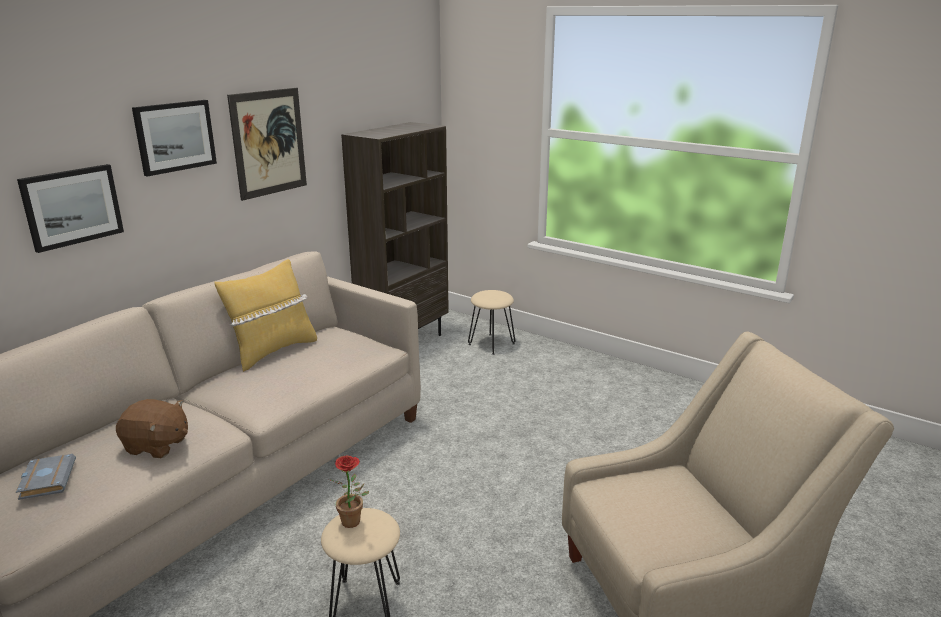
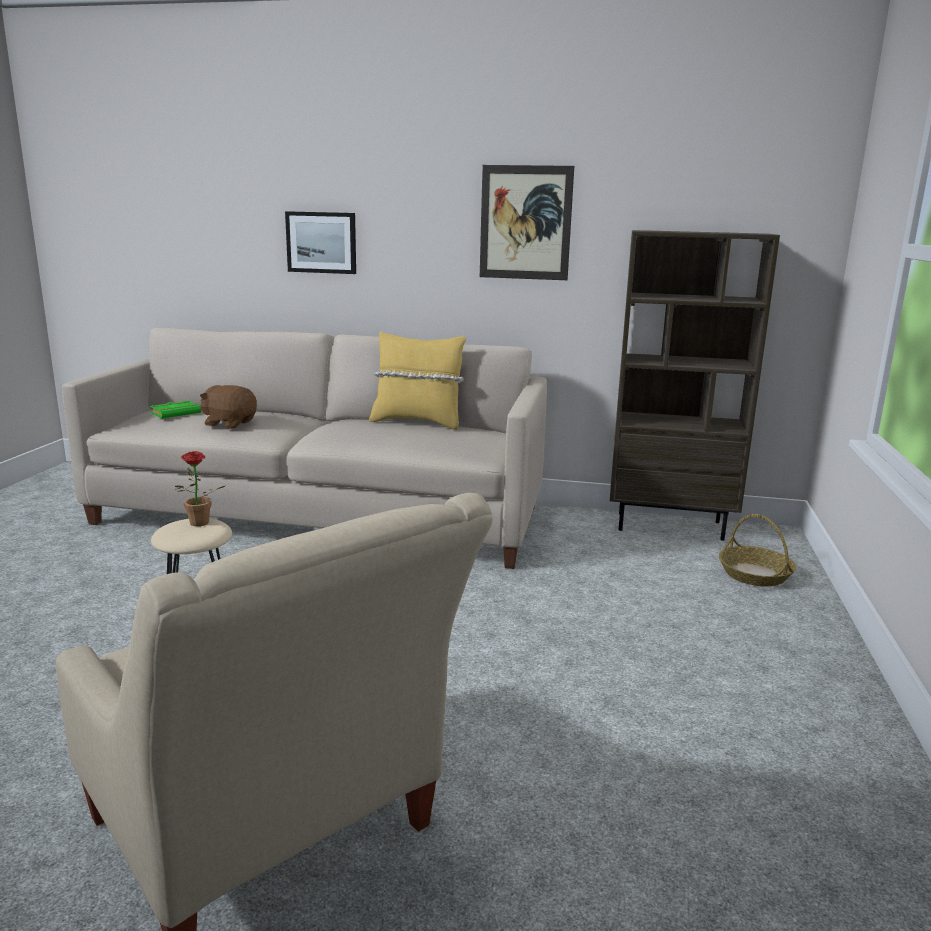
camera: 65 degrees right, 5 degrees down
(46, 480) = (176, 413): grey book -> green book
(157, 446) = (229, 423): brown plush toy -> brown plush toy turned 120 degrees clockwise
(175, 136) = (419, 199): picture -> none
(492, 344) = (755, 574): beige stool -> basket

